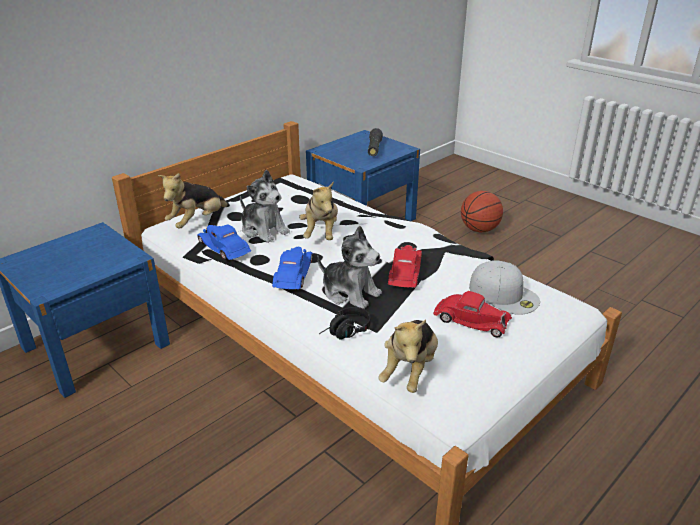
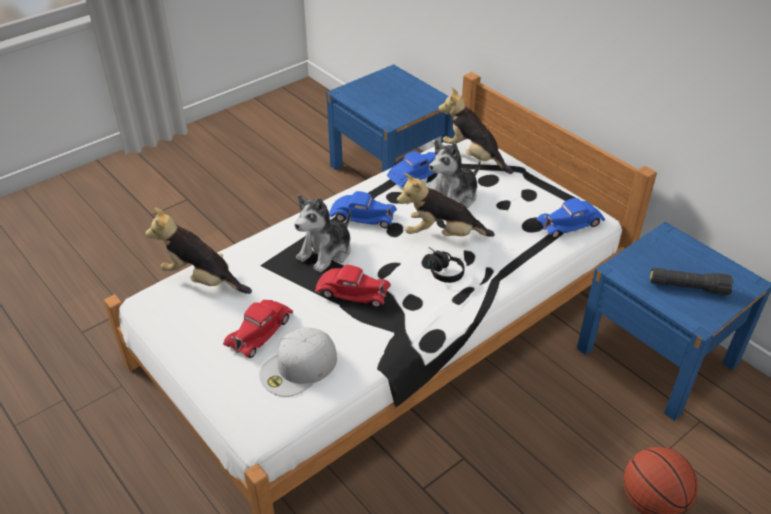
camera: 95 degrees right, 10 degrees up
(299, 186) = (570, 223): none -> blue toy car
(345, 332) = (265, 246): black headphones -> black headphones (440, 270)

